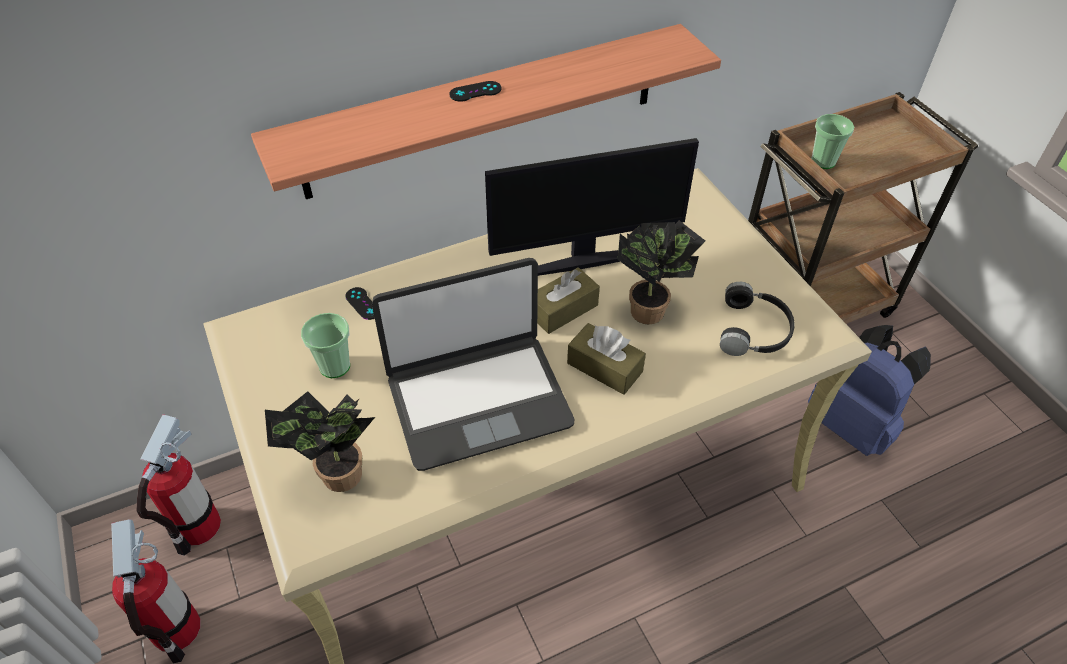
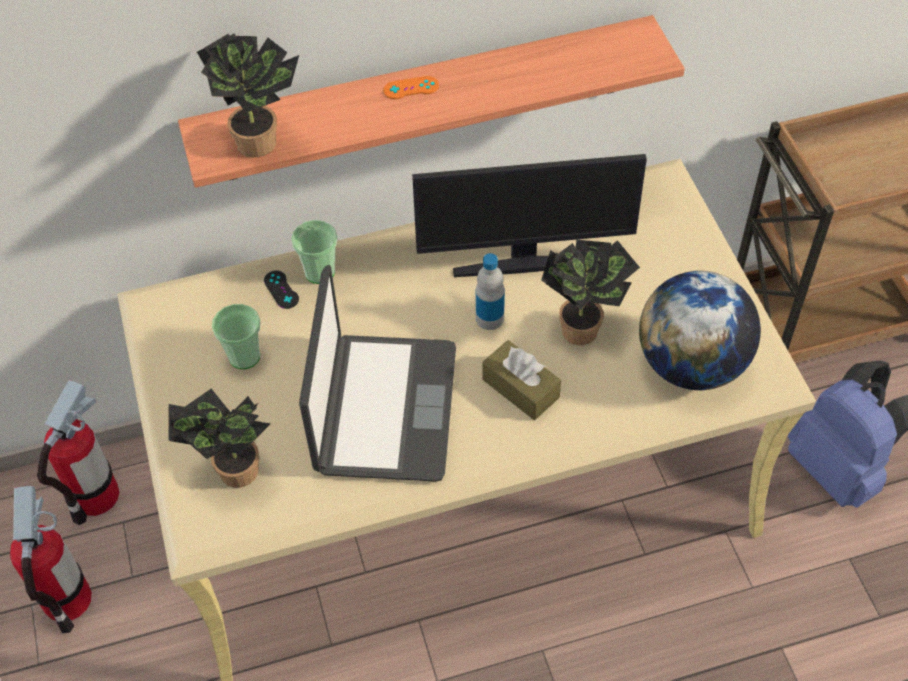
camera: 10 degrees right, 5 degrees up
(338, 145) = (262, 142): none -> potted plant
(475, 91) = (411, 88): black game controller -> orange game controller
(478, 400) = (384, 409): laptop -> laptop turned 75 degrees counterclockwise
(563, 309) = (489, 318): brown tissue box -> bottle
(755, 330) = (691, 364): black headphones -> globe
(823, 161) = (826, 165): cup -> cup (319, 272)

